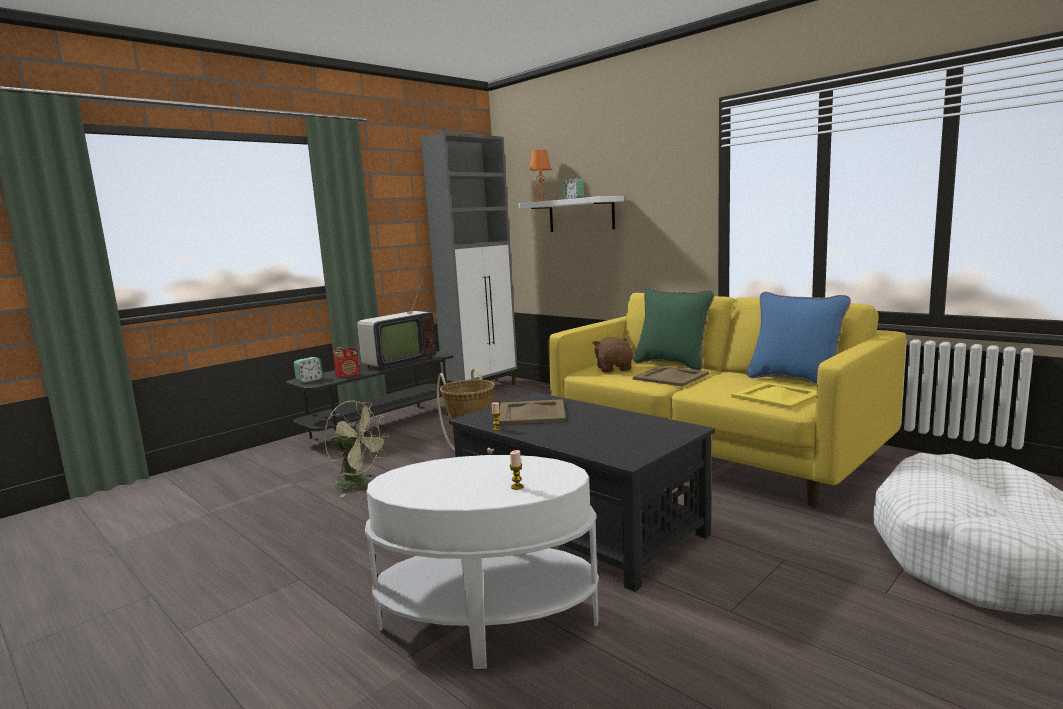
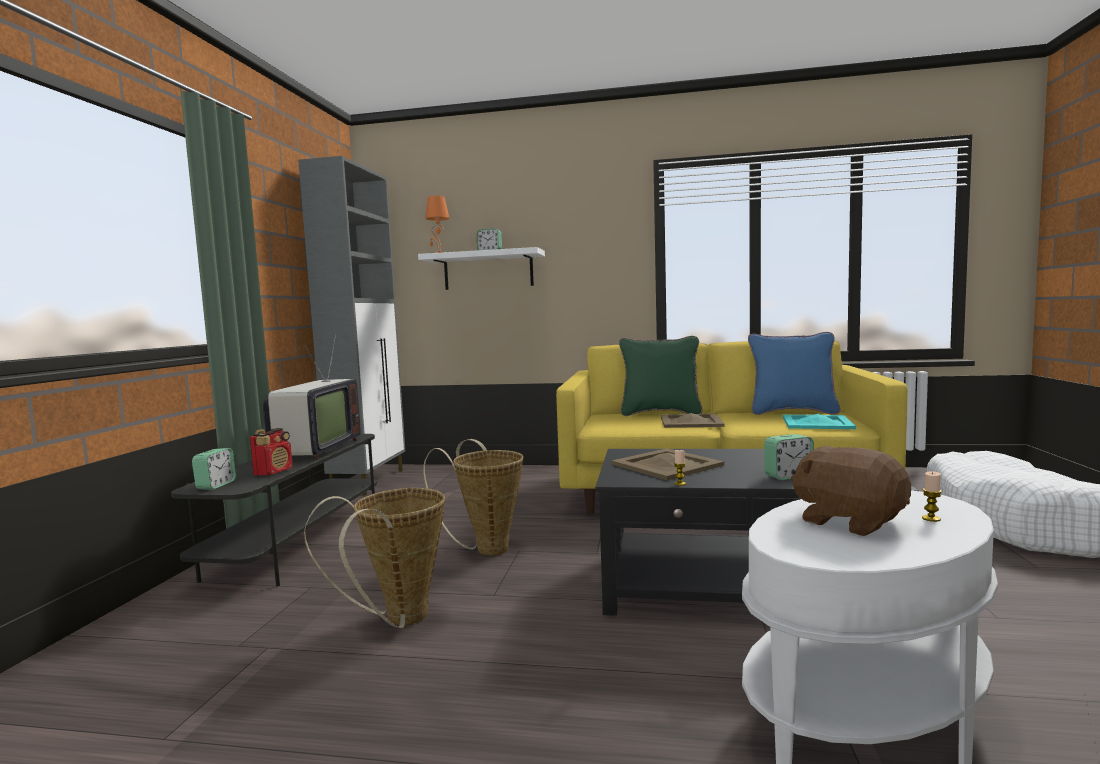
camera: 35 degrees left, 5 degrees down
(359, 485) = (398, 620): green fan -> basket
(579, 439) = (788, 476): none -> alarm clock
(614, 369) = (619, 422): brown plush toy -> brown plush toy (849, 521)
(776, 395) = (816, 422): yellow tray -> turquoise tray

